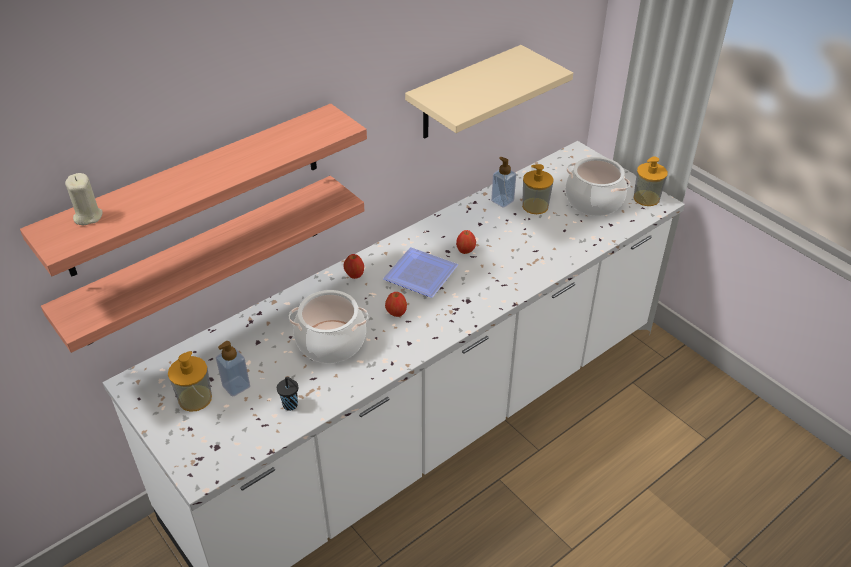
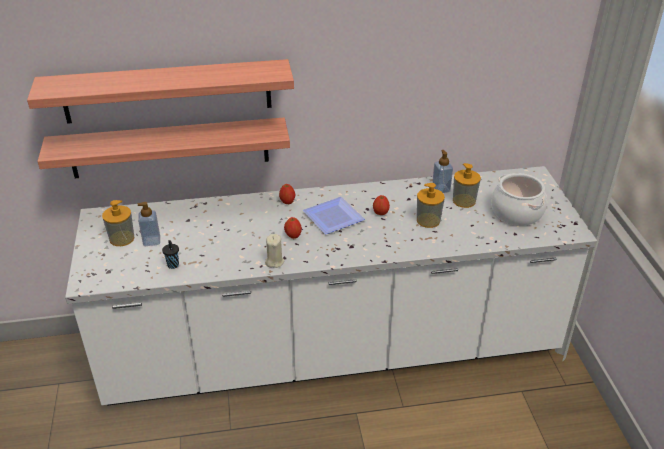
camera: 30 degrees right, 5 degrees down
(88, 216) = (75, 81): beige candle -> beige candle (274, 261)
(331, 341) = (234, 237): cooking pot -> none
(464, 94) = (420, 88): beige shelf -> none
(646, 198) = (565, 225): soap dispenser -> soap dispenser (428, 220)

